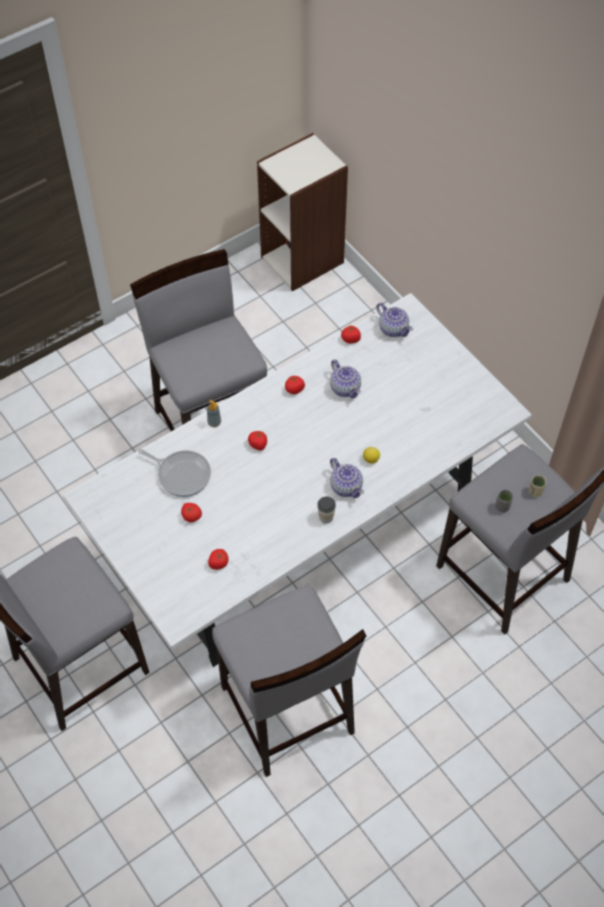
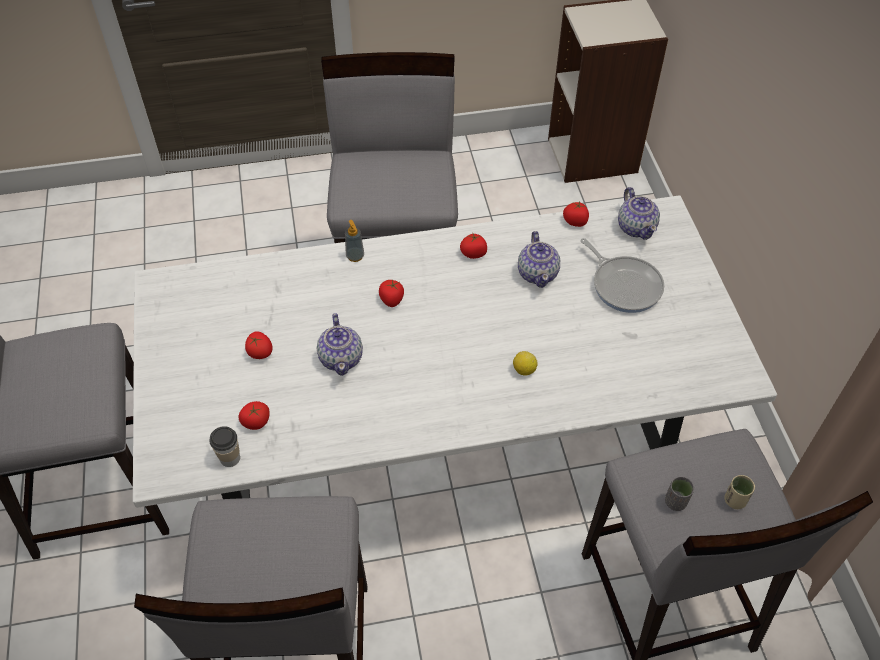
camera: 25 degrees right, 5 degrees down
(182, 474) = (280, 300): frying pan -> frying pan (624, 285)
(326, 517) = (425, 419): cup -> cup (230, 458)
(346, 486) = (473, 391): teapot -> teapot (341, 358)

